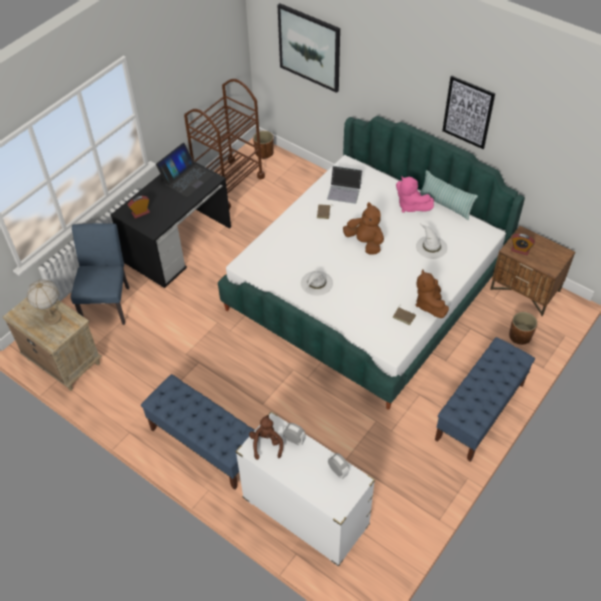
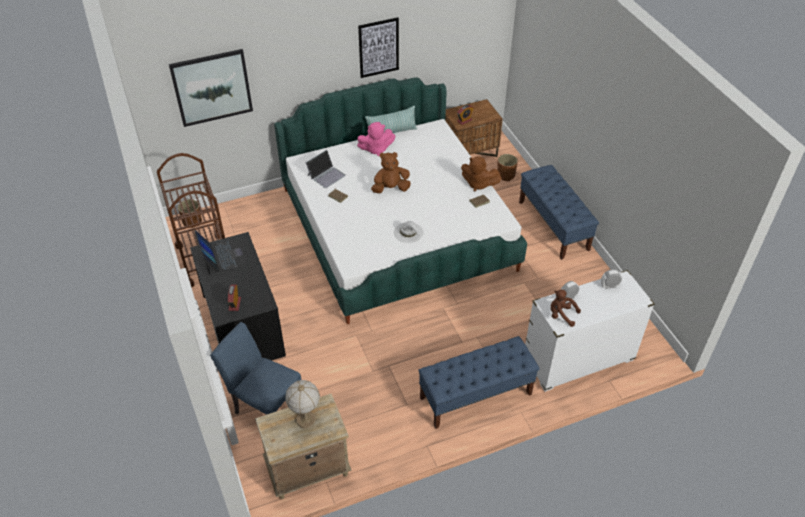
camera: 60 degrees left, 5 degrees down
(431, 247) = (425, 158): white hat -> none

